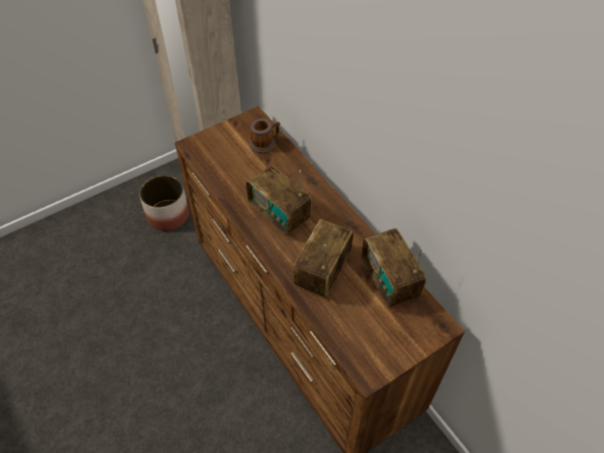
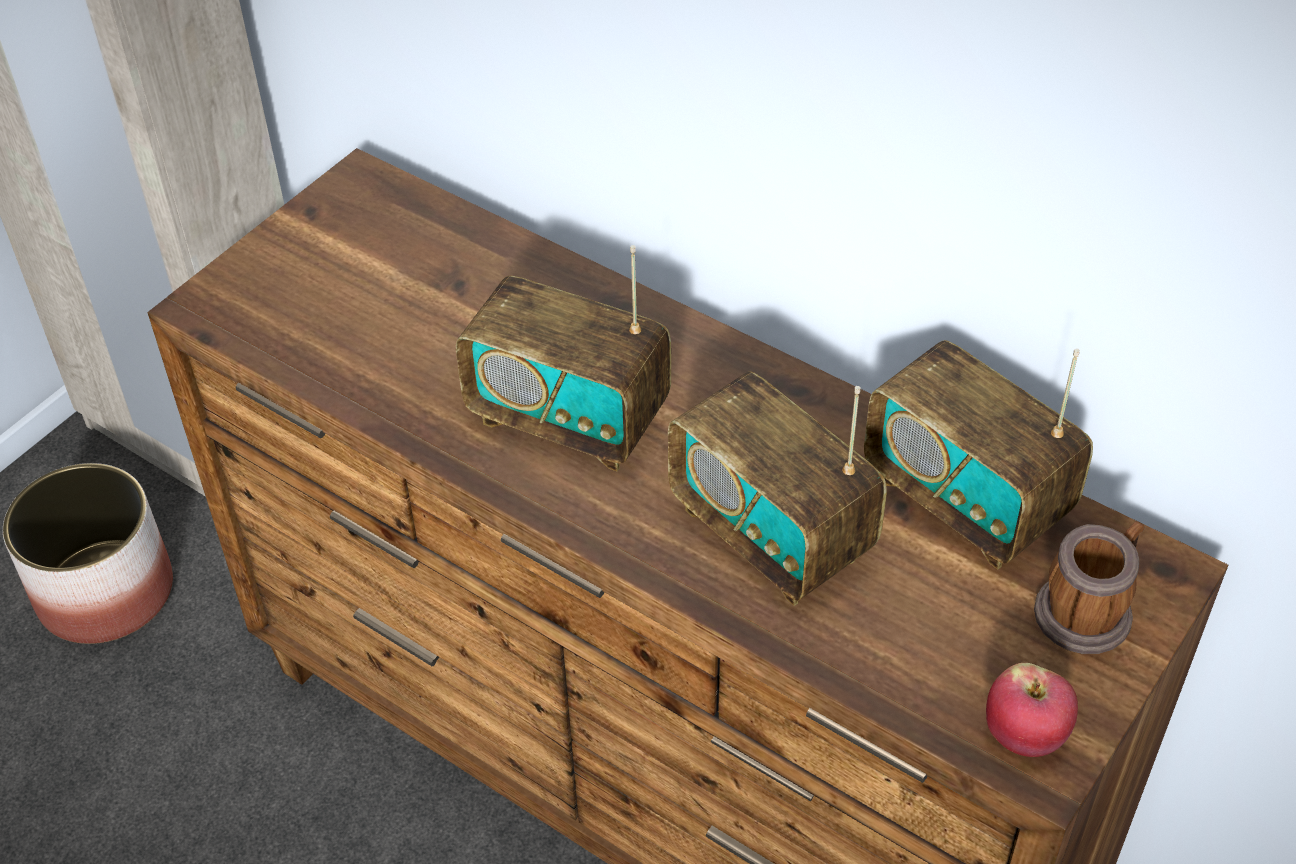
camera: 20 degrees left, 5 degrees down
(265, 143) = (428, 241): mug -> mug (1089, 609)
(323, 272) = (771, 534): radio -> radio turned 45 degrees counterclockwise
(368, 364) = (1025, 736): none -> apple

